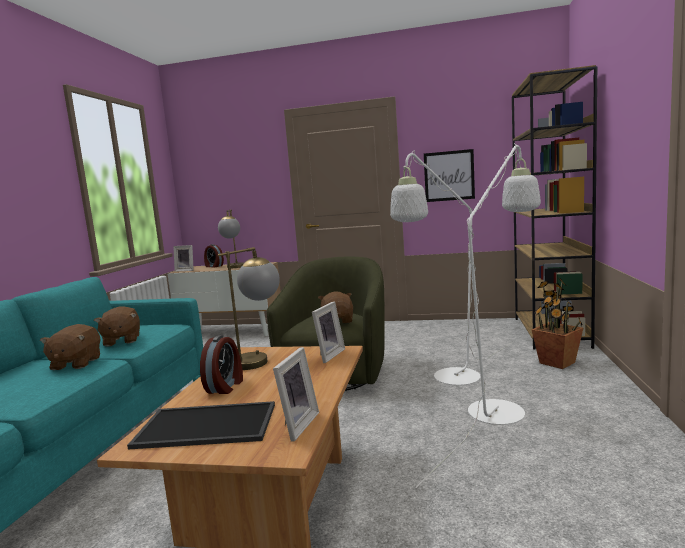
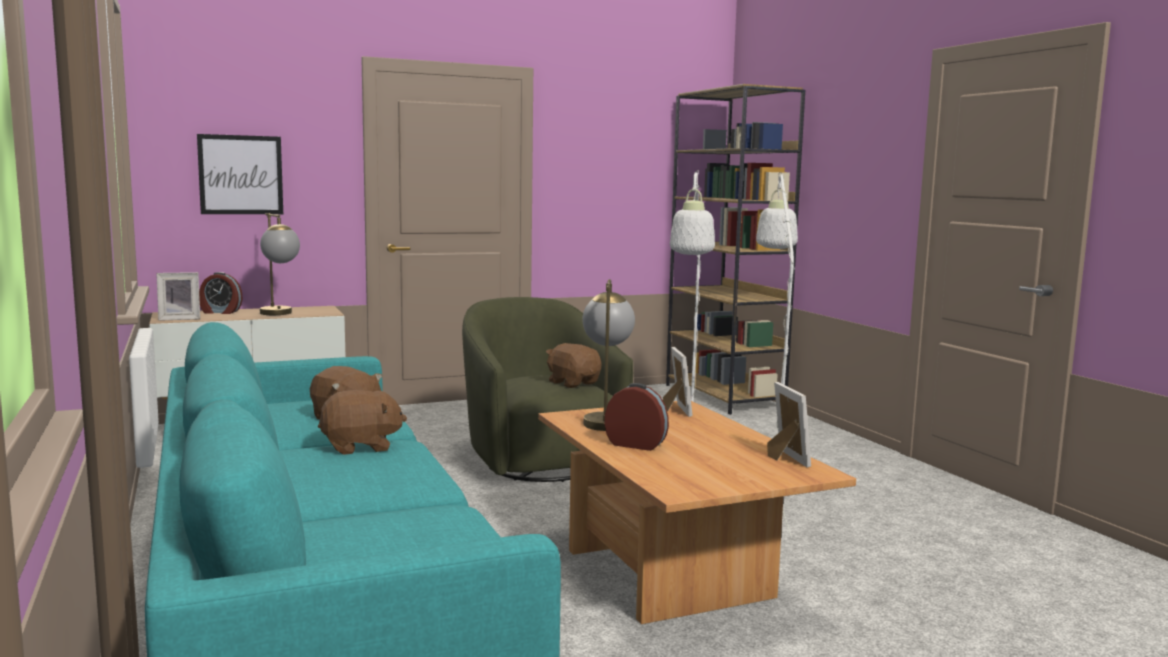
camera: 35 degrees left, 0 degrees up
(75, 364) = (361, 447): brown plush toy -> brown plush toy turned 75 degrees counterclockwise
(204, 426) = (705, 471): tray -> none
(225, 386) = (636, 444): alarm clock -> alarm clock turned 45 degrees counterclockwise
(449, 176) = (596, 189): picture -> picture (241, 175)
(557, 363) = (770, 425): potted plant -> none

